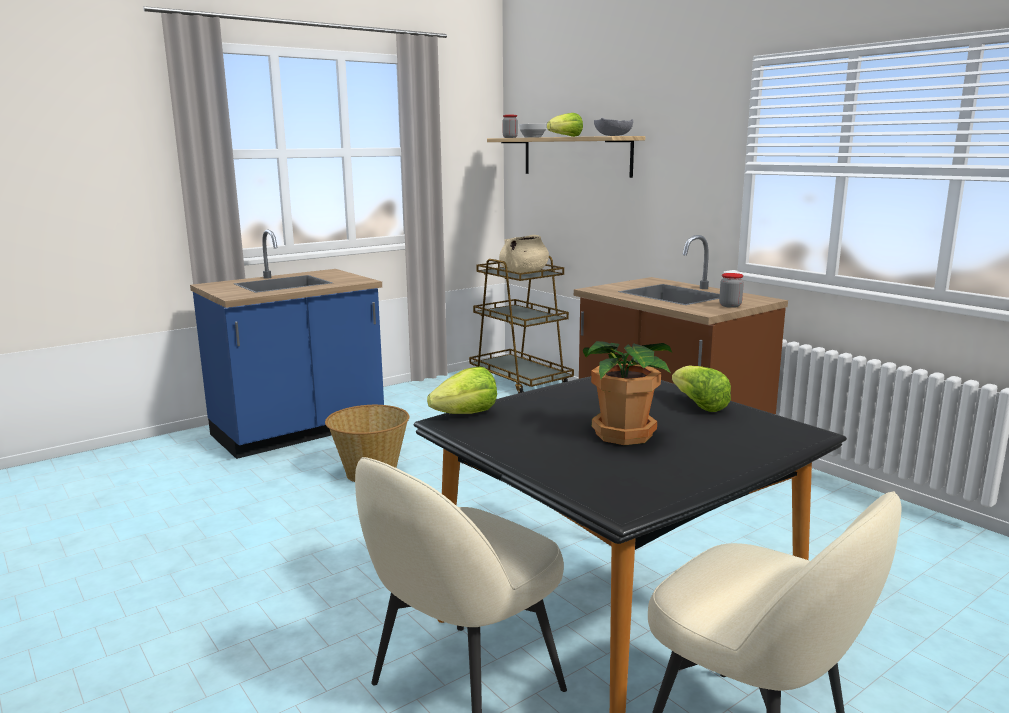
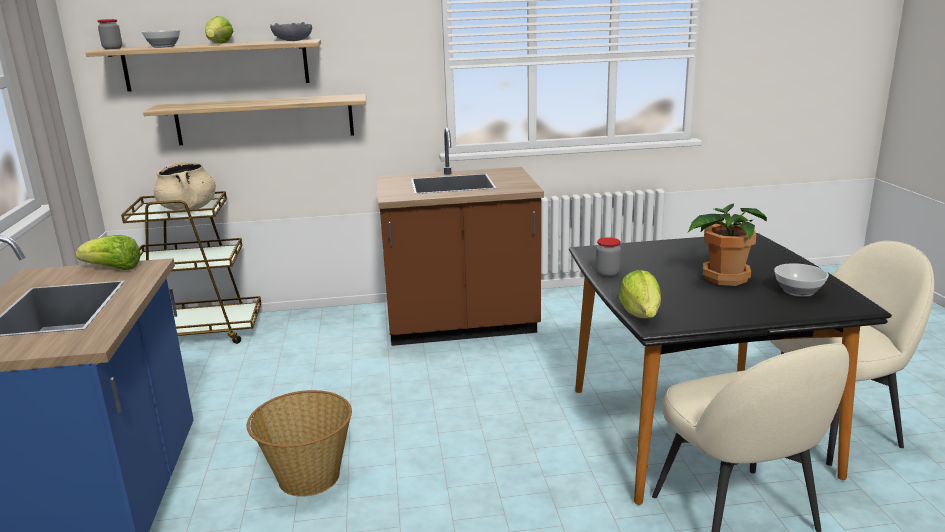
camera: 60 degrees left, 5 degrees up
(599, 208) = (265, 119): none -> shelf
(628, 472) = (797, 291): none -> bowl
(699, 405) = (679, 247): lettuce -> lettuce (113, 269)
(730, 305) = (517, 180): jar -> jar (607, 273)

